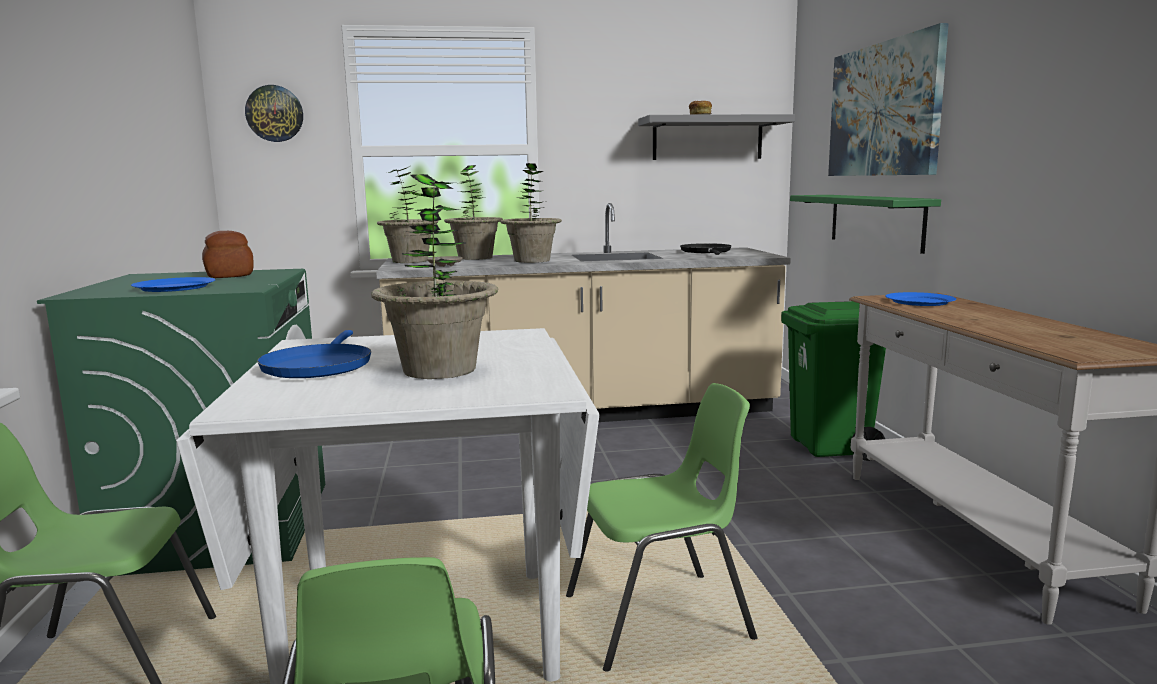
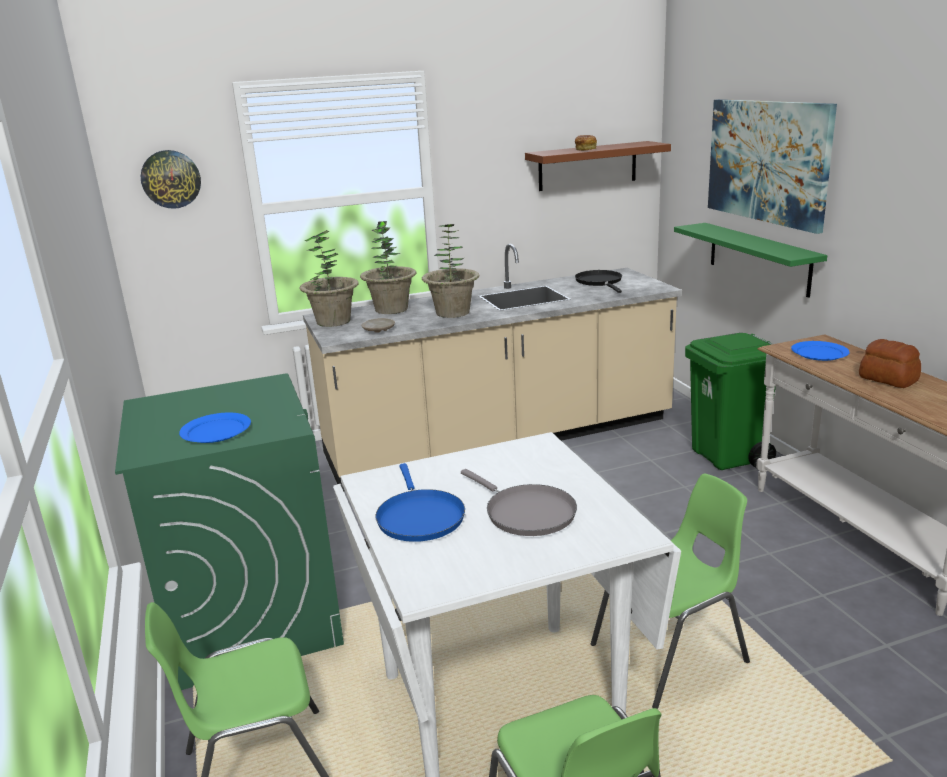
camera: 10 degrees left, 10 degrees up
(229, 275) = (233, 396): bread -> bread (888, 379)
(439, 370) = (526, 513): potted plant -> grey frying pan
(707, 138) = (587, 166): grey shelf -> brown shelf

